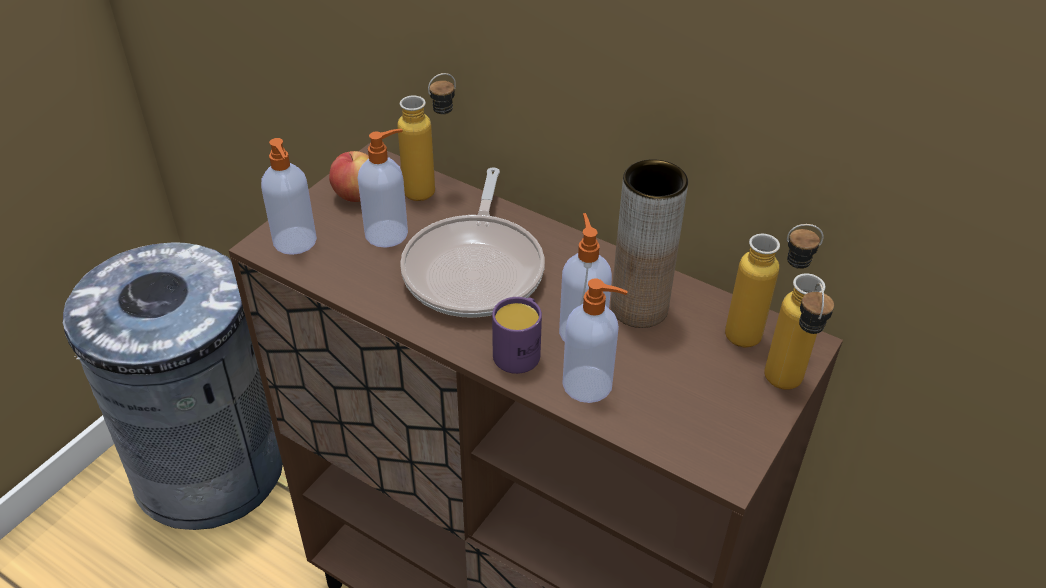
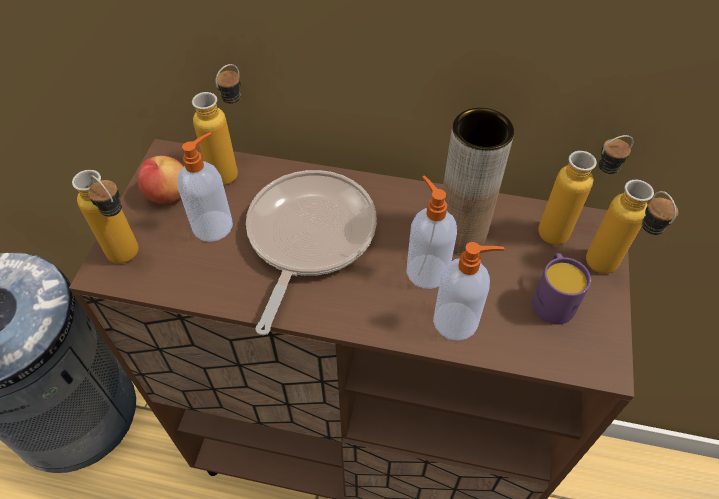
camera: 20 degrees left, 10 degrees up
(295, 242) = (131, 259): soap dispenser -> bottle
(475, 269) = (308, 237): frying pan -> frying pan turned 150 degrees counterclockwise
(520, 350) = (384, 306): purple mug -> purple mug (551, 299)

